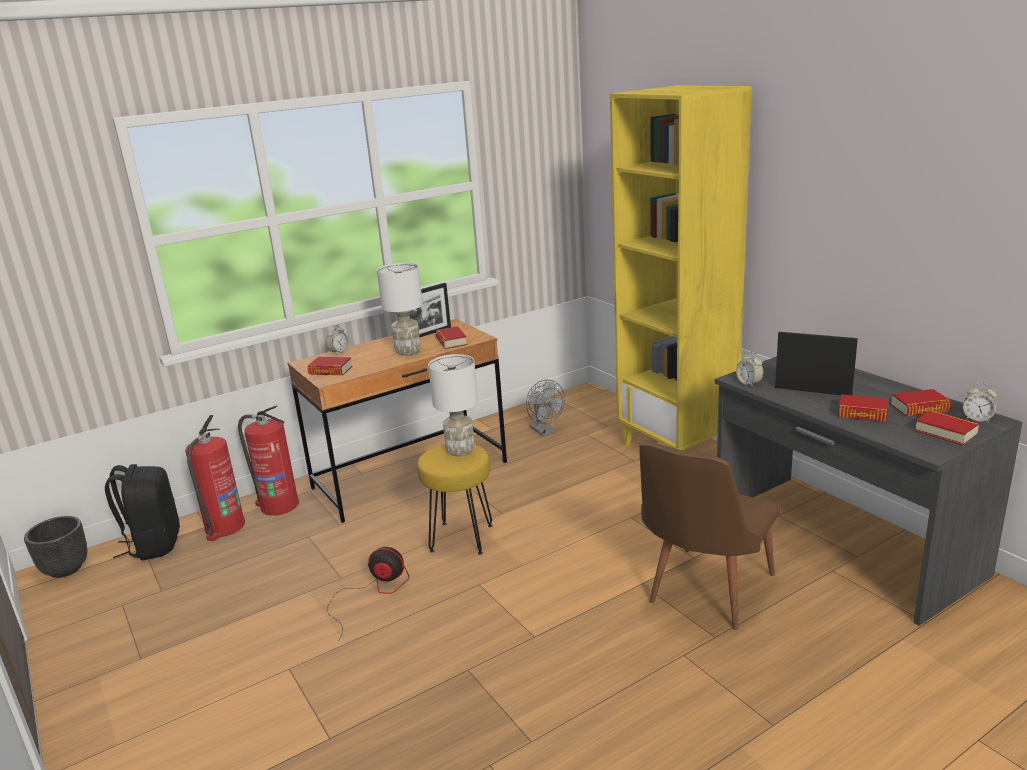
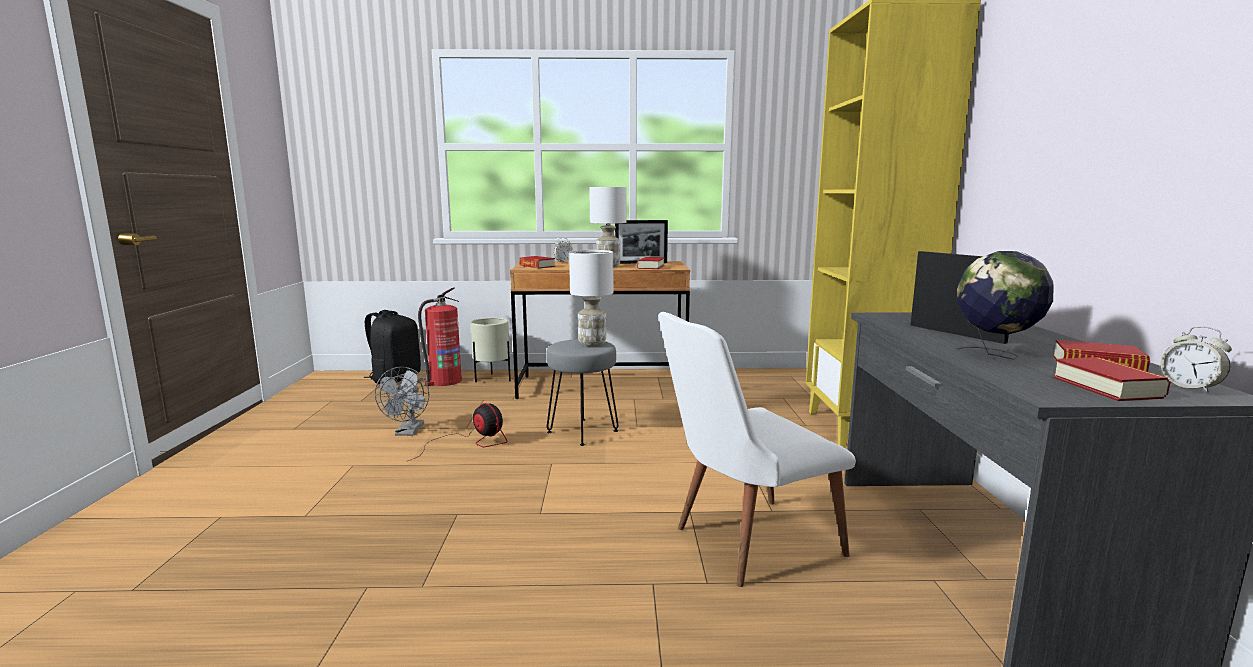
camera: 30 degrees right, 10 degrees down
(66, 569) = (337, 376): black planter -> none
(278, 505) = (492, 379): fire extinguisher -> beige planter
(462, 538) = (582, 432): yellow stool -> grey stool
(545, 431) = (747, 388): grey fan -> grey fan (408, 432)
(703, 594) = (743, 543): brown chair -> white chair
(749, 383) = (884, 319): alarm clock -> none
(862, 413) = (995, 355): book -> globe

